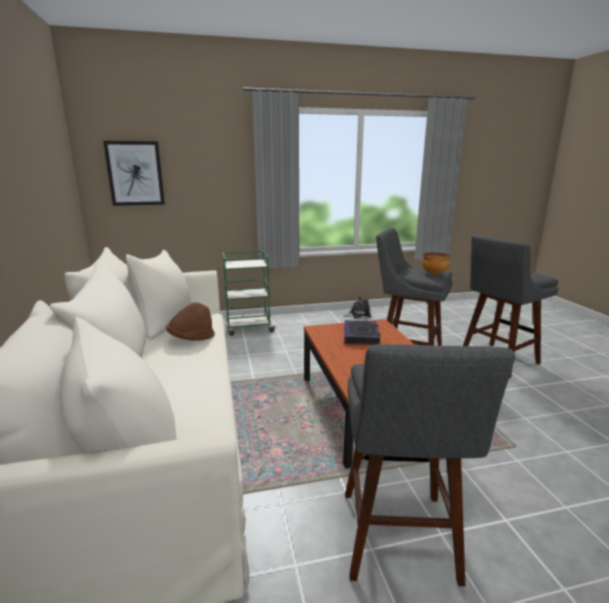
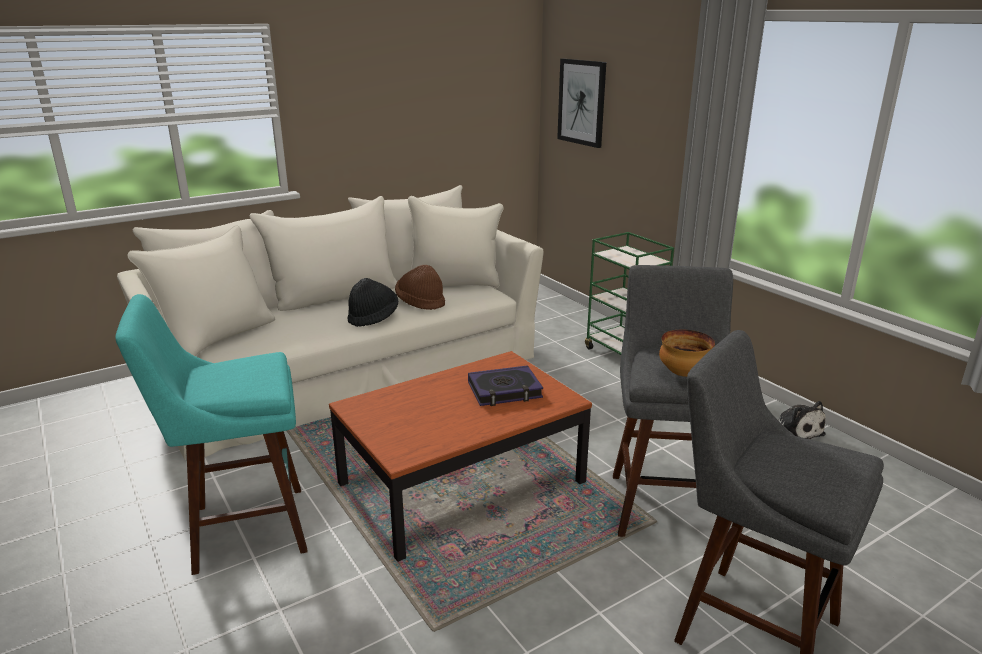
camera: 70 degrees right, 5 degrees up
(199, 360) = (373, 317): none -> black hat
(399, 541) = (242, 530): grey stool -> turquoise stool

